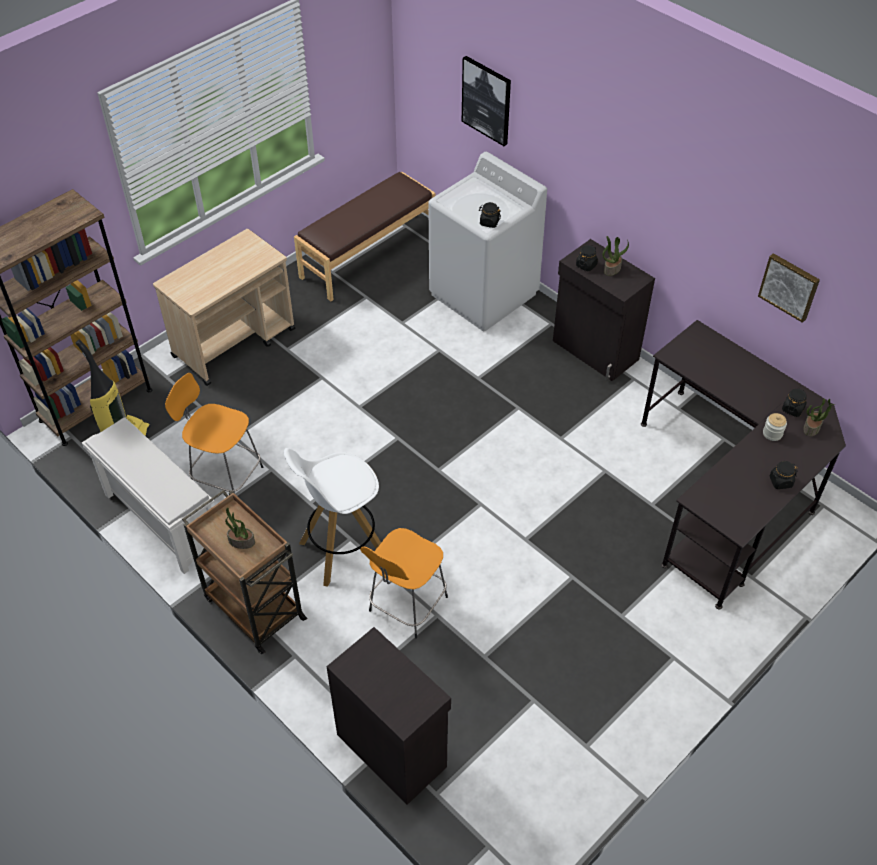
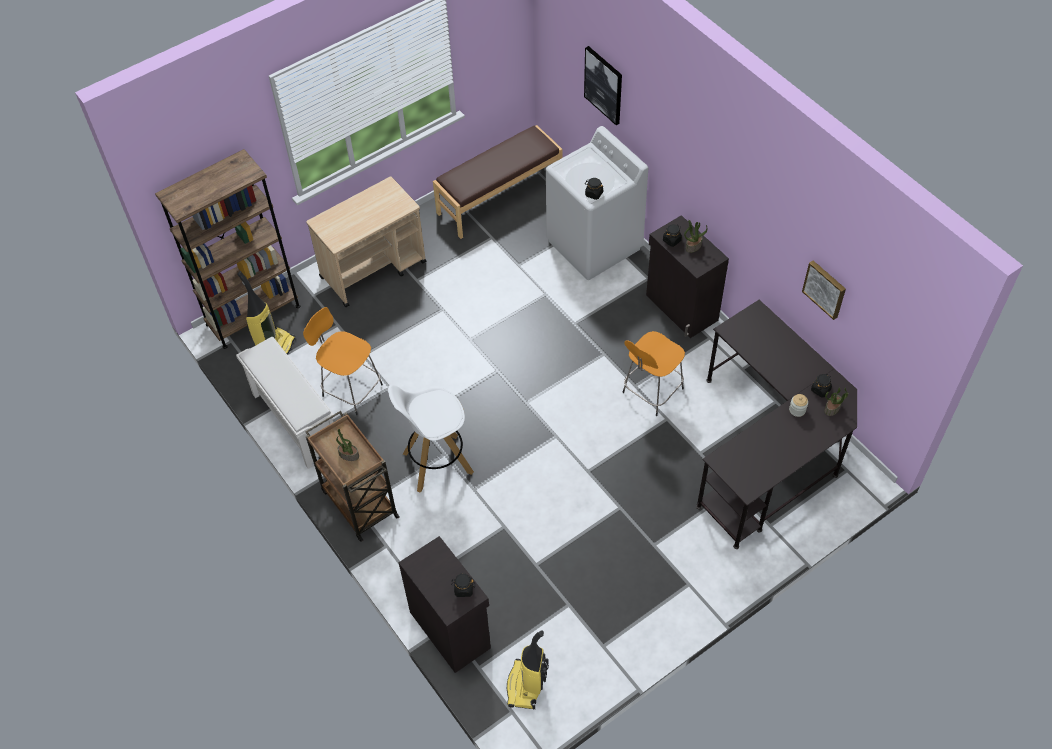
camera: 10 degrees right, 5 degrees up
(406, 606) = (481, 516): orange stool -> orange stool (651, 392)
(500, 809) = (526, 686): none -> vacuum cleaner
(780, 481) = (793, 453): black jar -> black jar (463, 589)

